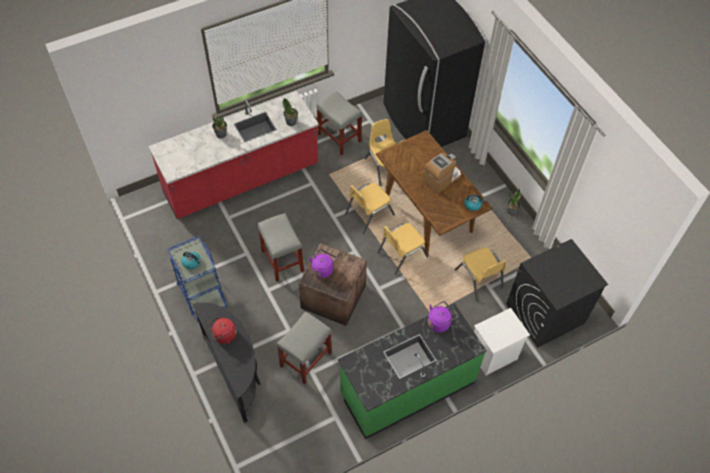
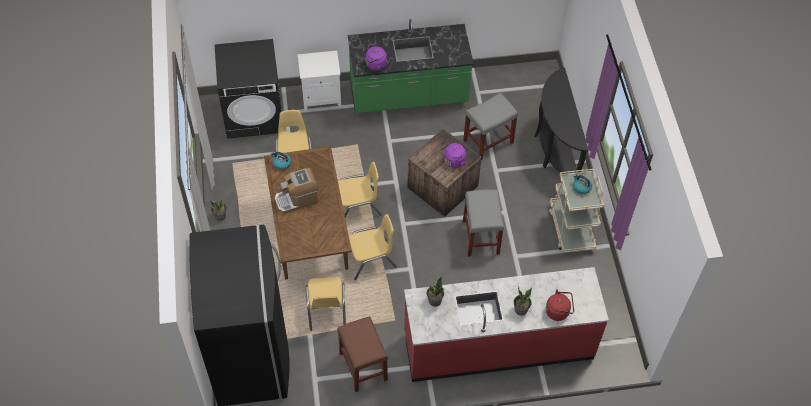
camera: 160 degrees left, 0 degrees up
(201, 294) = (571, 228): blue cart -> beige cart
(223, 336) = (565, 115): red kettle -> red kettle (558, 311)
(338, 137) = (363, 367): grey stool -> brown stool

